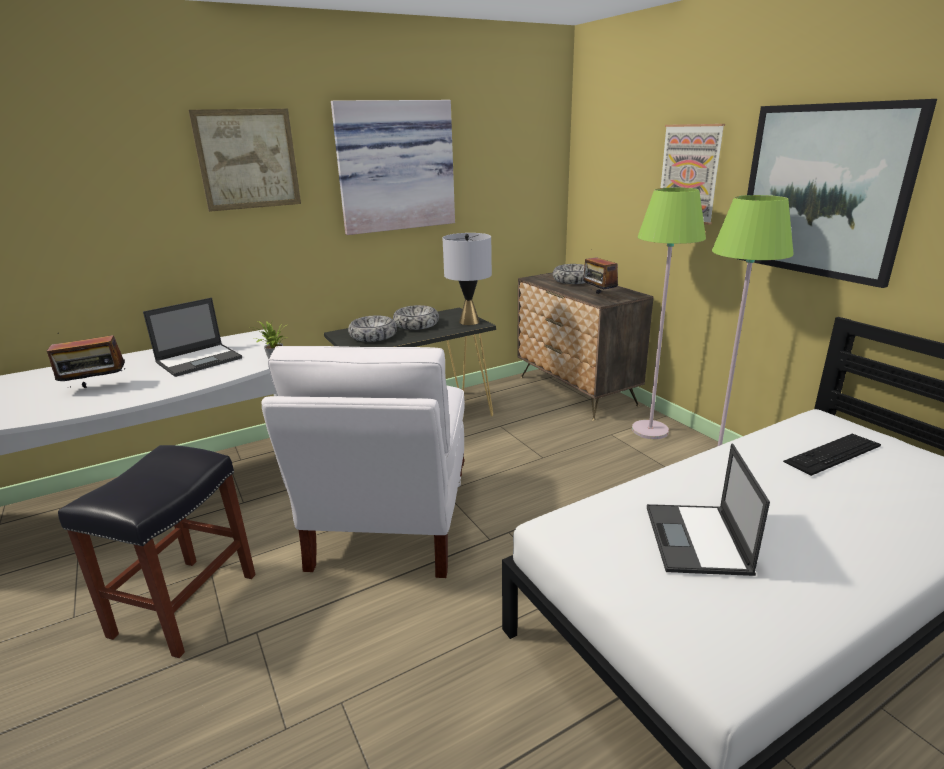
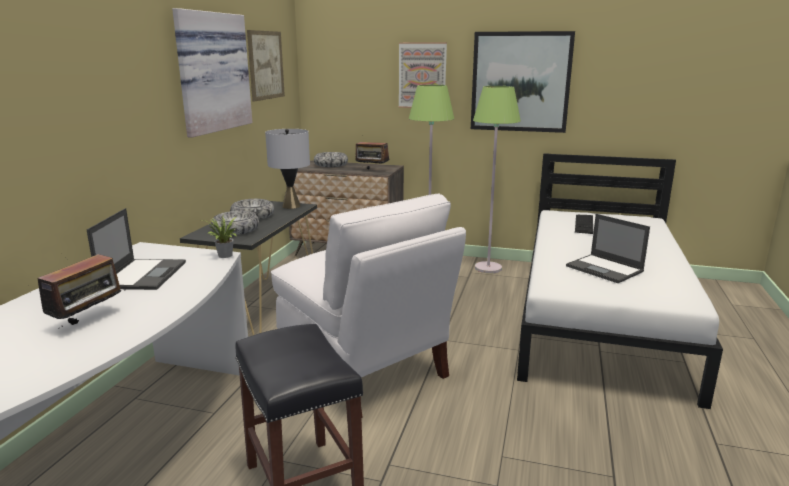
camera: 45 degrees left, 5 degrees down
(248, 159) = (114, 62): picture -> picture (265, 65)

